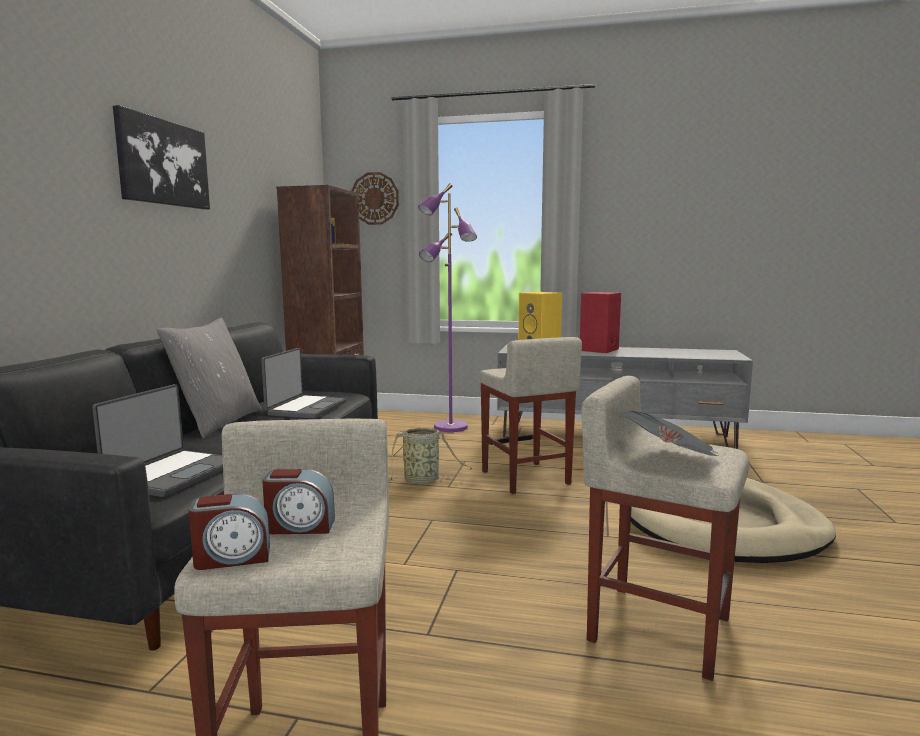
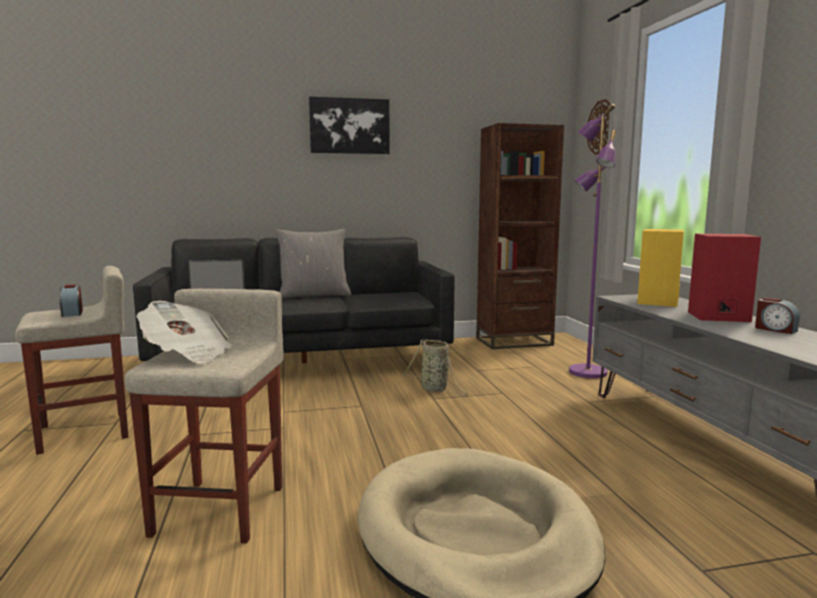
camera: 65 degrees right, 0 degrees up
(232, 557) = (42, 312): alarm clock -> alarm clock (775, 329)
(306, 408) = (365, 300): laptop -> none
(525, 478) = (492, 421): beige stool -> none

